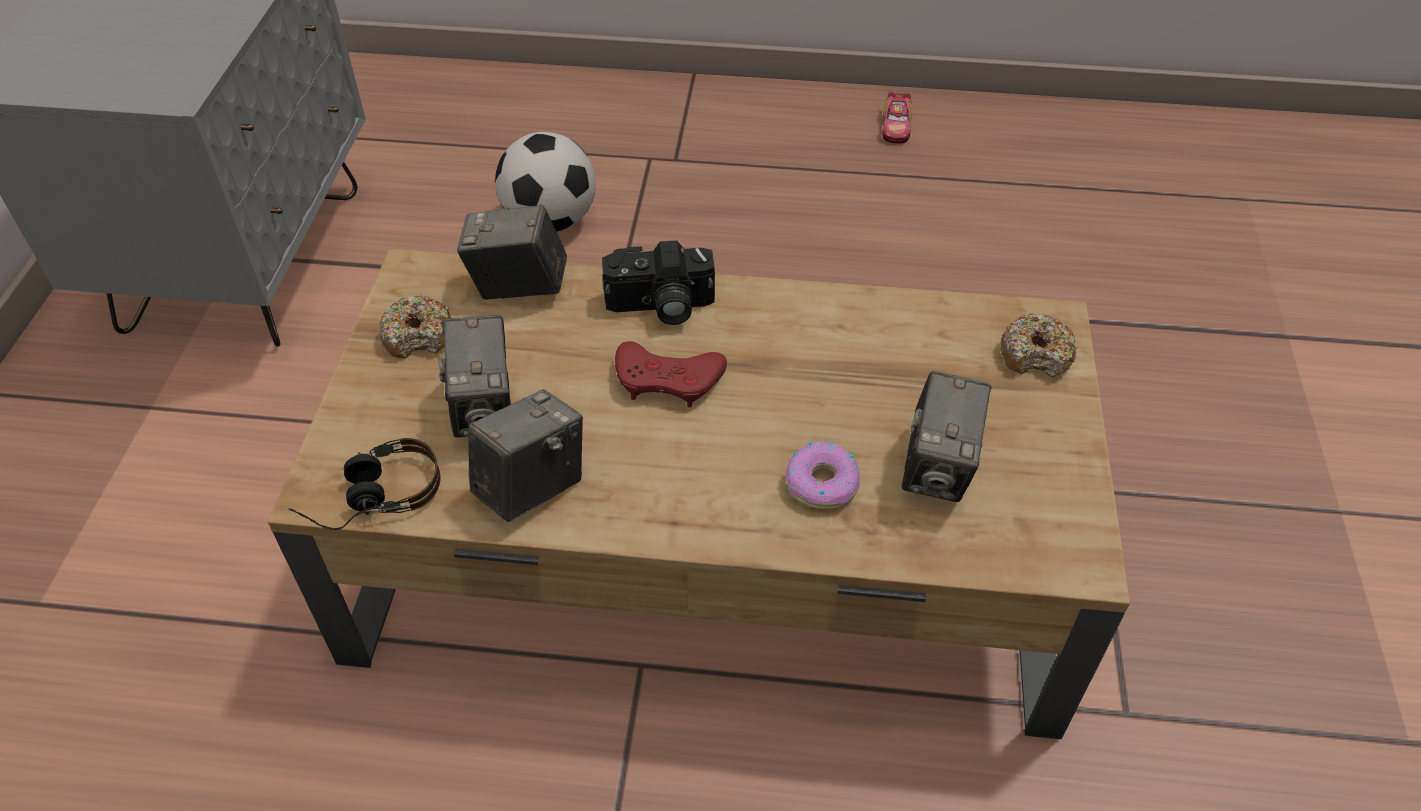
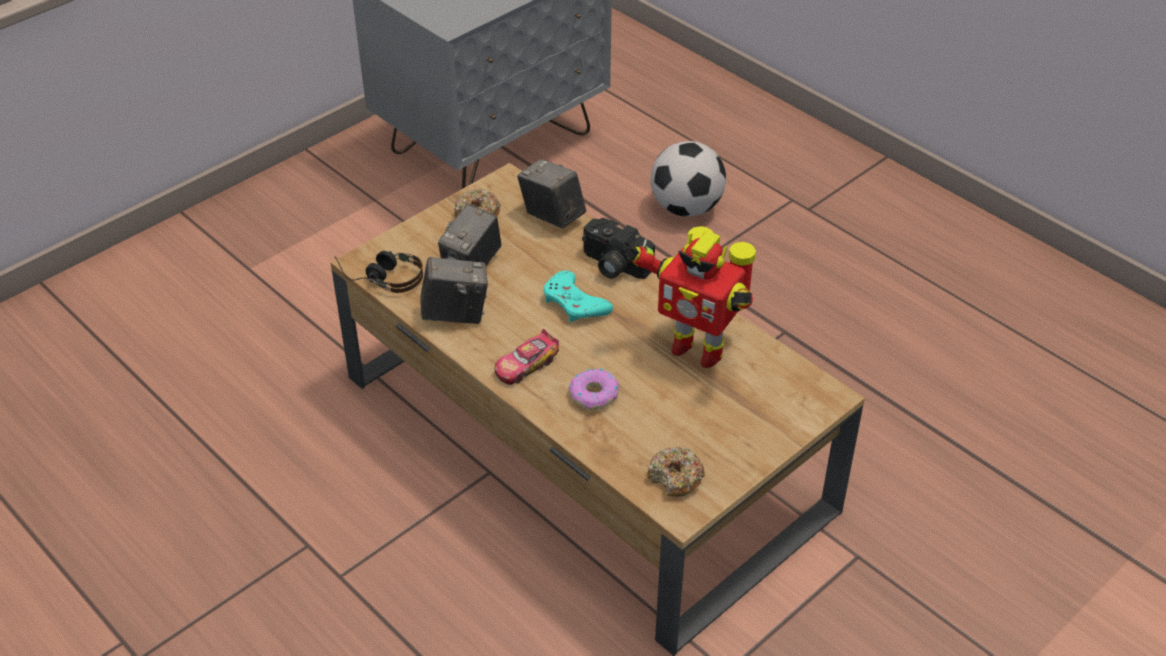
camera: 40 degrees right, 5 degrees down
(668, 380) = (575, 303): red game controller -> turquoise game controller
(865, 350) = (697, 348): none -> toy robot
(896, 126) = (996, 264): toy car -> toy car (525, 365)
(938, 469) = (661, 425): camera -> none
(1035, 355) = (792, 405): donut -> donut (675, 478)

